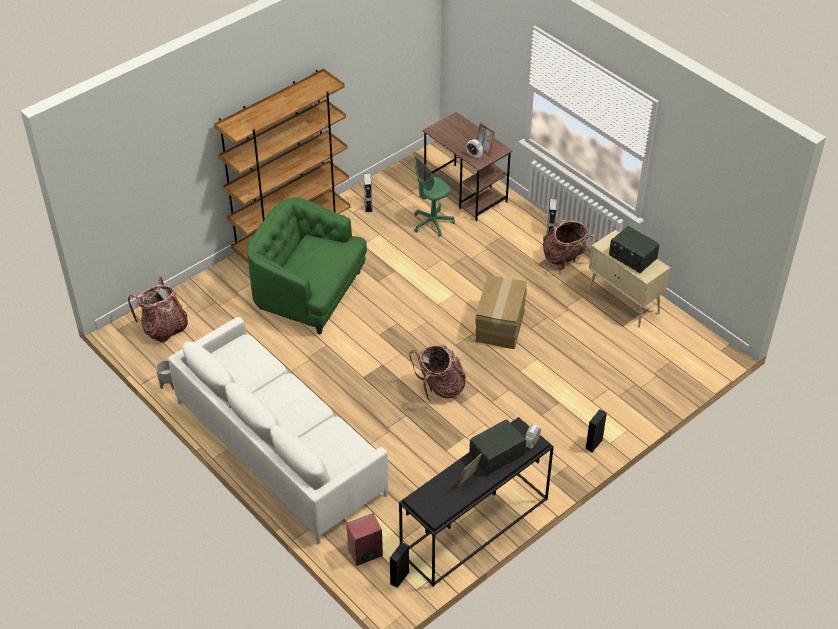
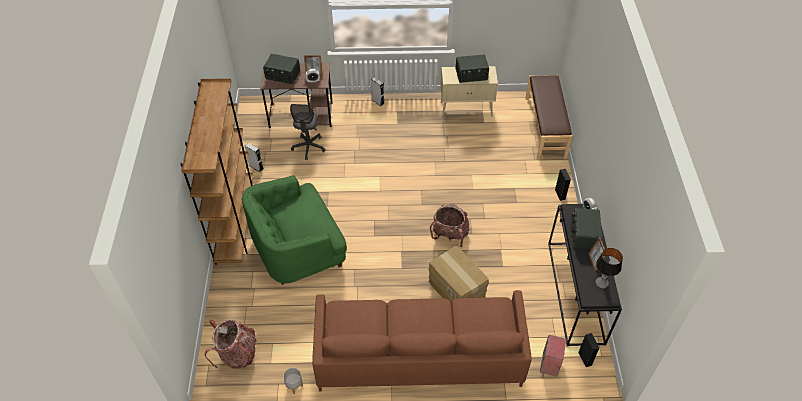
camera: 50 degrees left, 5 degrees up
(280, 447) = (419, 354): white sofa -> brown sofa
(432, 223) = (308, 147): green office chair -> grey office chair
(447, 500) = (602, 283): none -> table lamp
(456, 132) = (282, 75): none -> radio
(500, 325) = (428, 173): cardboard box -> cardboard box (457, 289)
(565, 259) = (407, 110): backpack -> none
(678, 379) = (545, 127): none -> brown bench

